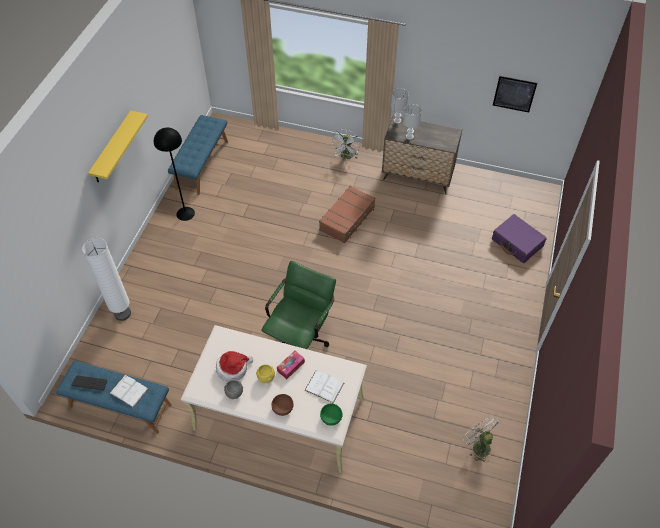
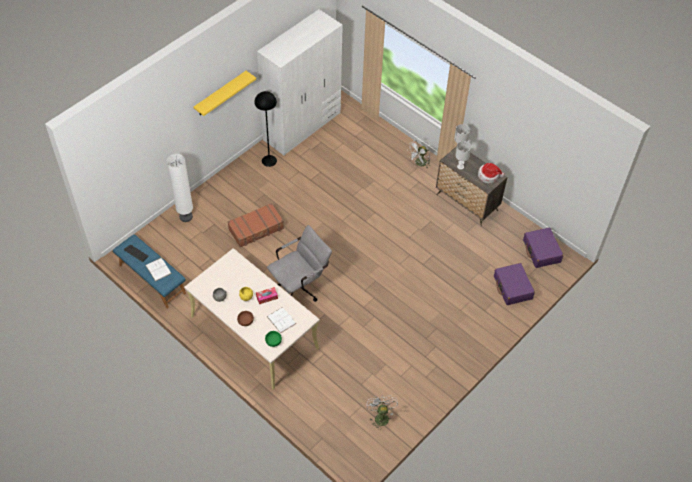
camera: 25 degrees right, 0 degrees up
(201, 164) = (302, 126): blue bench -> white wardrobe
(233, 368) = (228, 282): hat -> hat (489, 176)
(300, 337) = (300, 286): green office chair -> grey office chair
(347, 218) = (389, 213): brown suitcase -> brown suitcase (256, 229)
(514, 94) = (551, 164): picture -> none
(519, 196) = (541, 251): none -> purple suitcase

